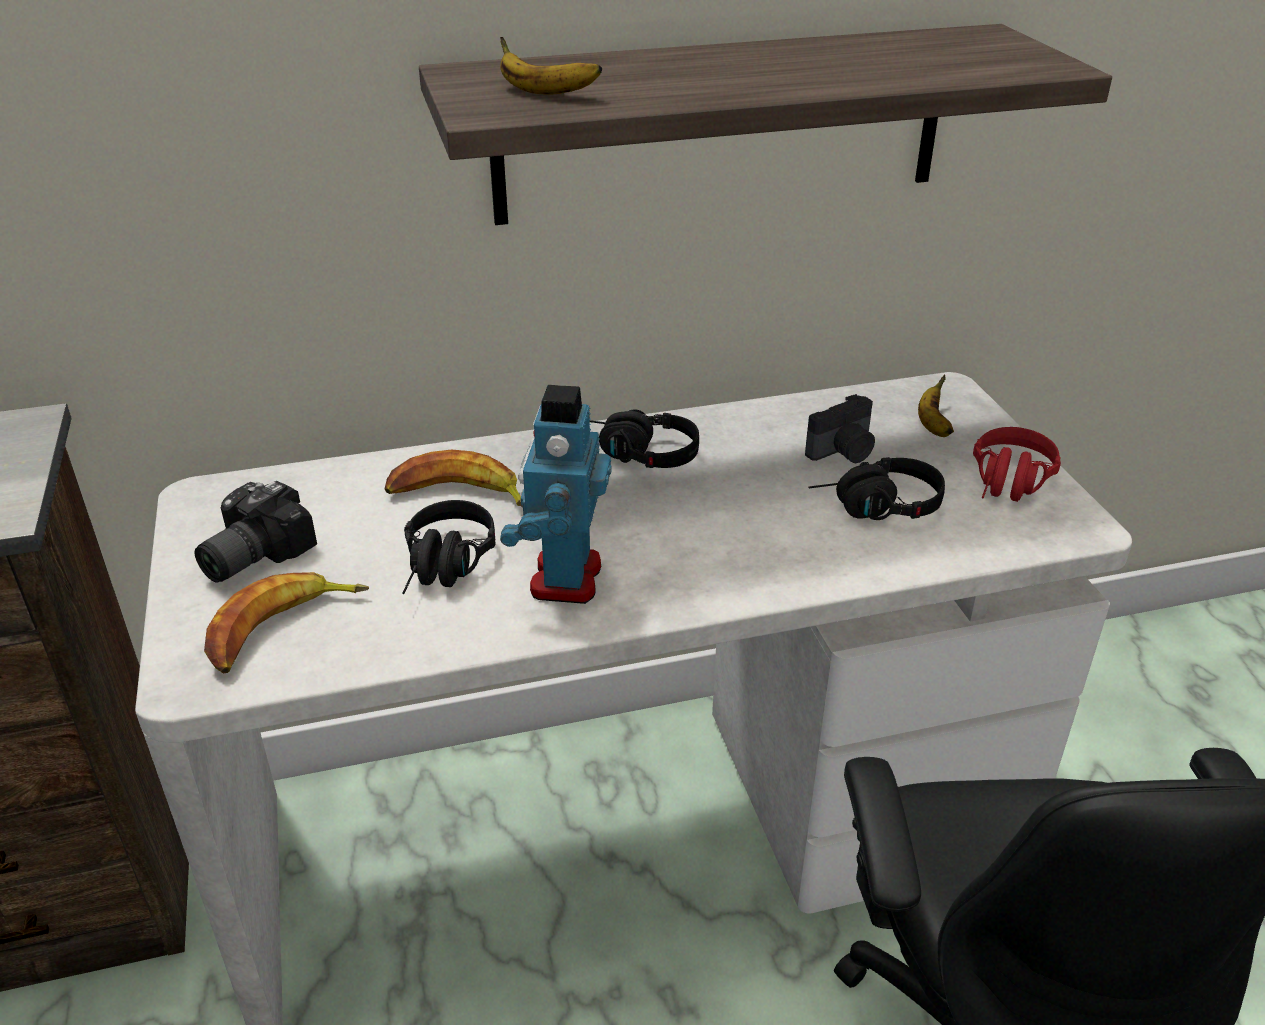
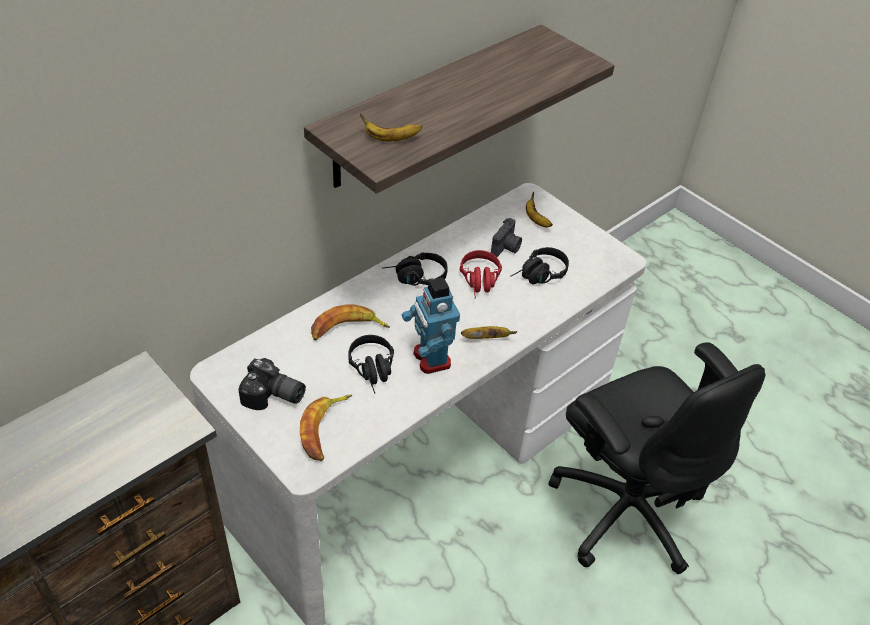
camera: 30 degrees left, 10 degrees up
(250, 555) = (273, 397): camera -> camera turned 75 degrees counterclockwise
(695, 577) = (486, 338): none -> banana
(1008, 486) = (585, 246): red headphones -> red headphones (480, 283)

